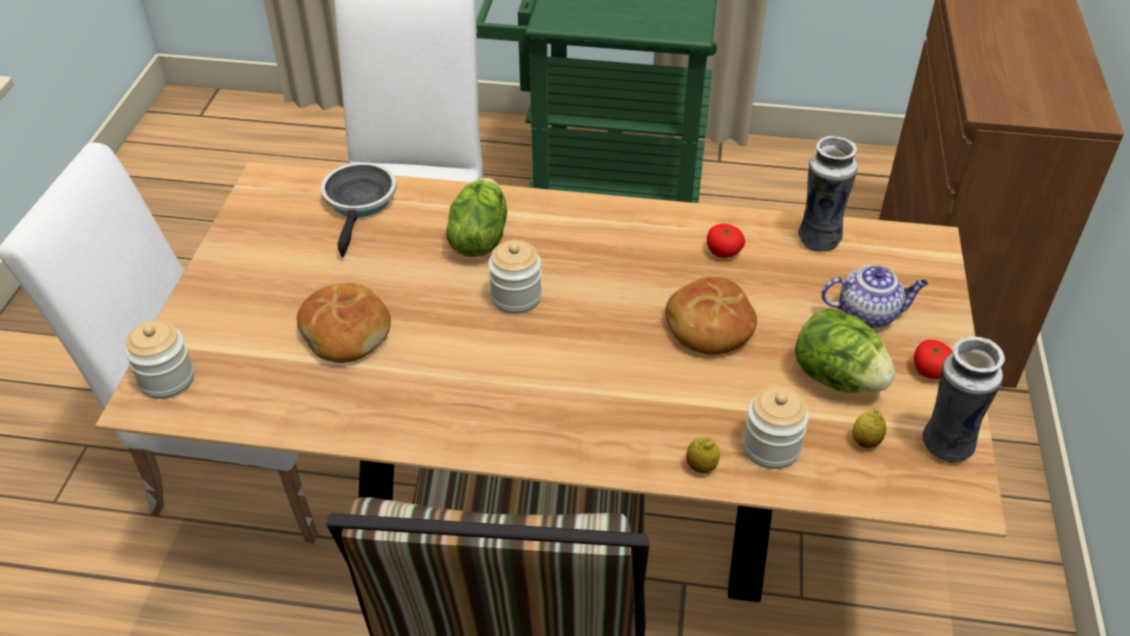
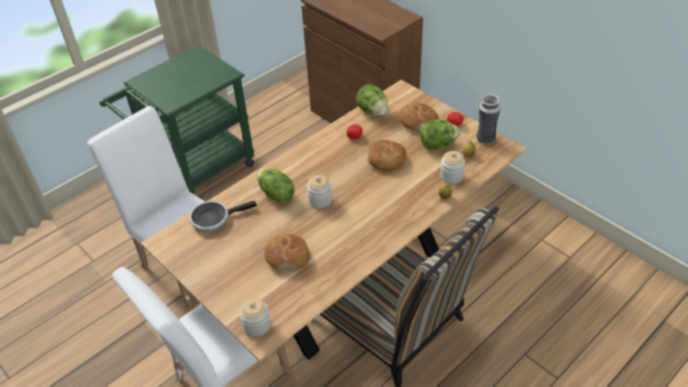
camera: 50 degrees left, 0 degrees up
(360, 203) = (214, 219): frying pan -> frying pan turned 60 degrees counterclockwise
(818, 238) = (372, 111): vase -> lettuce
(868, 314) = (418, 121): teapot -> bread

